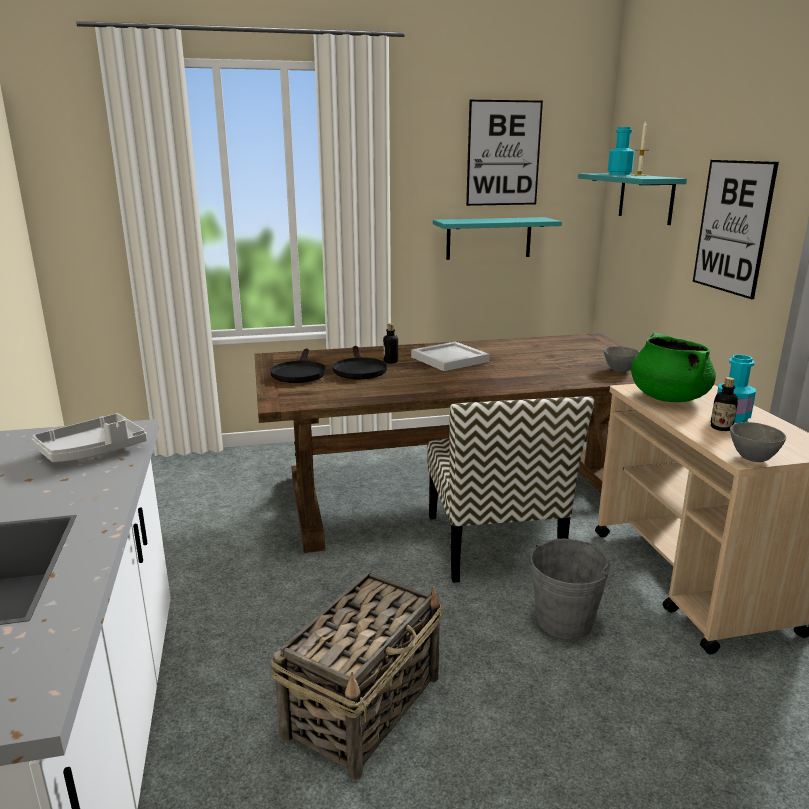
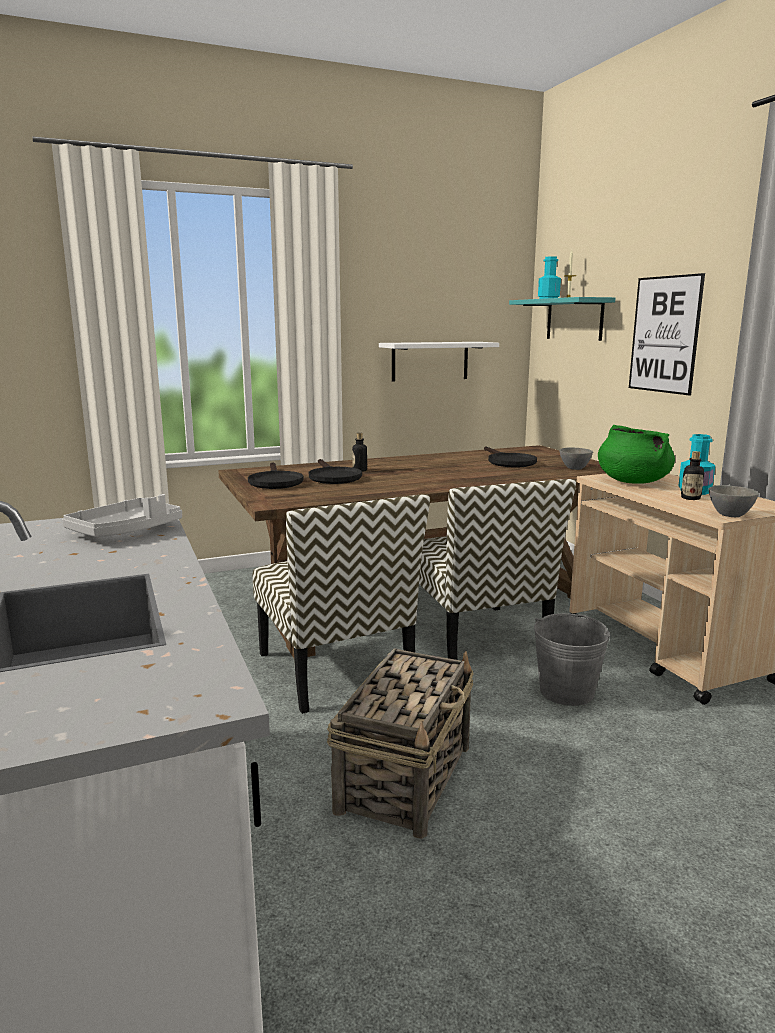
camera: 10 degrees left, 5 degrees down
(340, 569) = (337, 669): none -> chair
(451, 359) = (416, 467): white tray -> none
(488, 238) = (430, 361): turquoise shelf -> white shelf
(503, 153) = (441, 281): picture -> none
(552, 356) = (508, 462): none -> black frying pan

